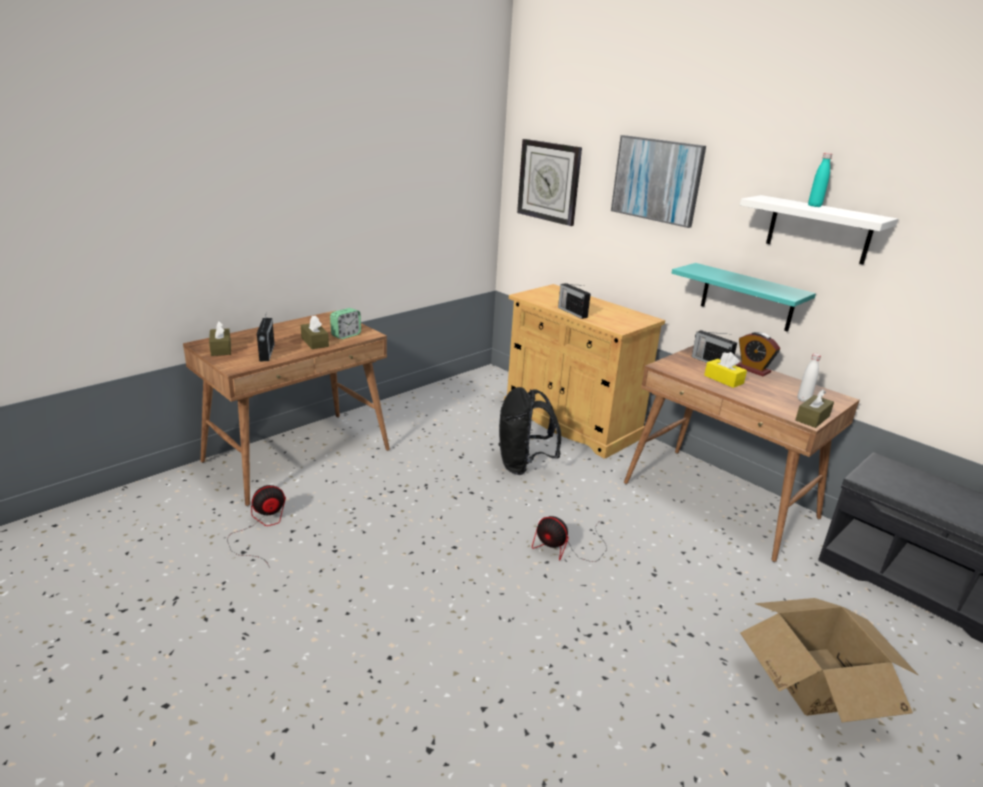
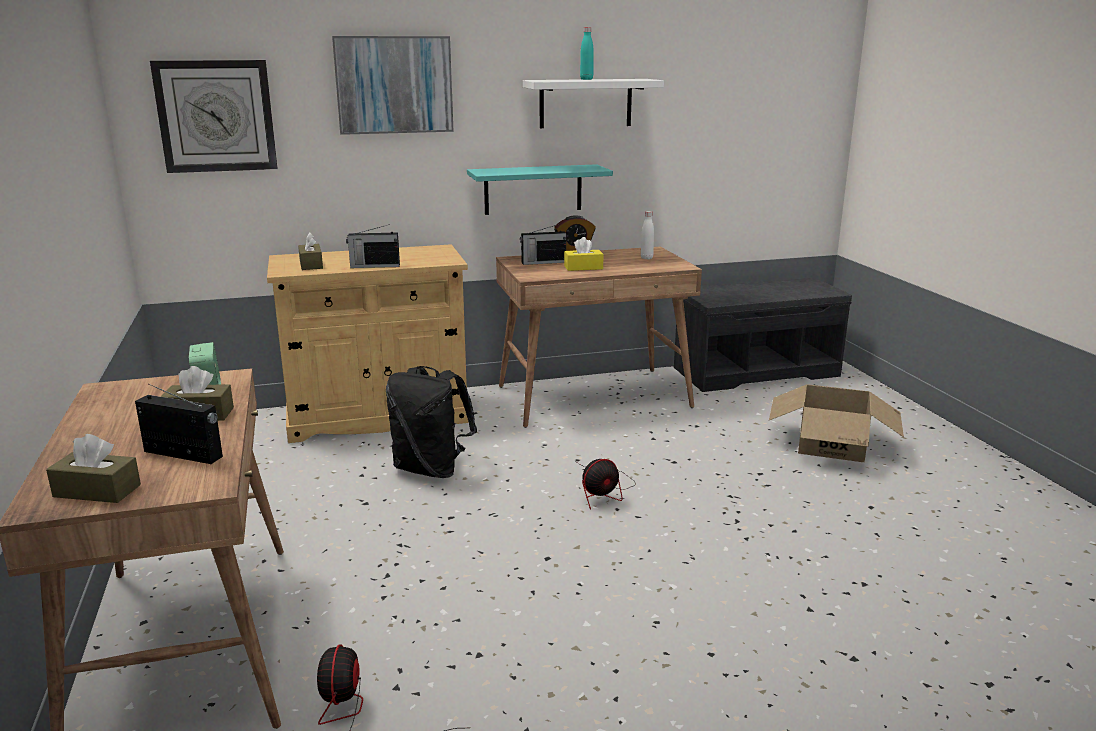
camera: 60 degrees left, 5 degrees down
(812, 418) = (680, 264): brown tissue box -> brown tissue box (311, 265)

